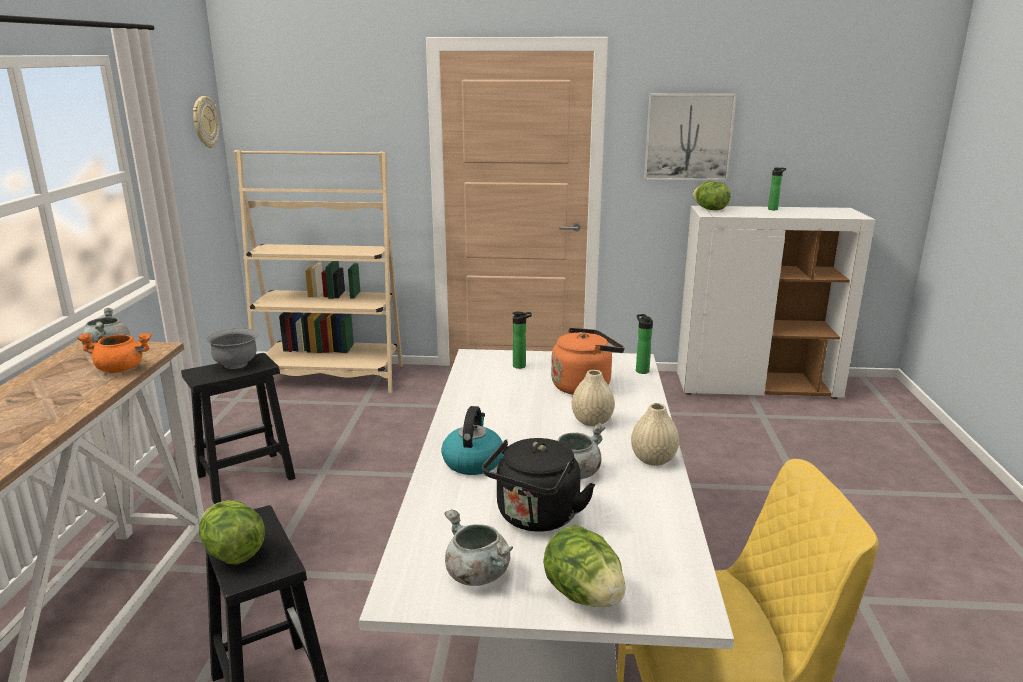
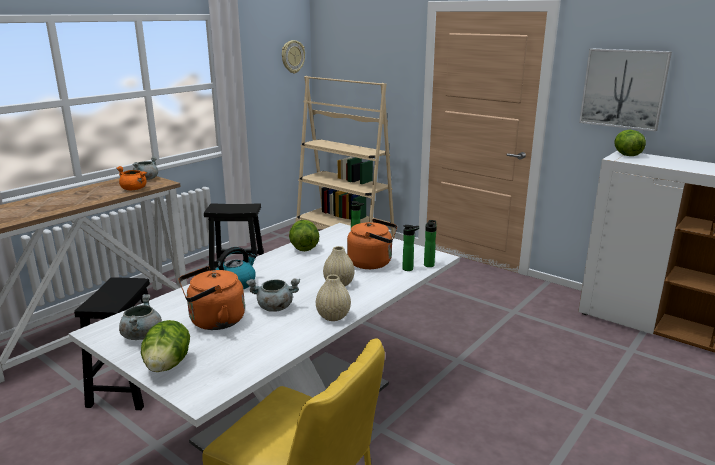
camera: 35 degrees right, 0 degrees up
(233, 553) = (103, 294): lettuce -> lettuce (304, 248)
(236, 364) = (238, 206): grey bowl -> none
(536, 518) = (214, 322): black kettle -> orange kettle
(774, 209) = (692, 163): bottle -> bottle (409, 269)

